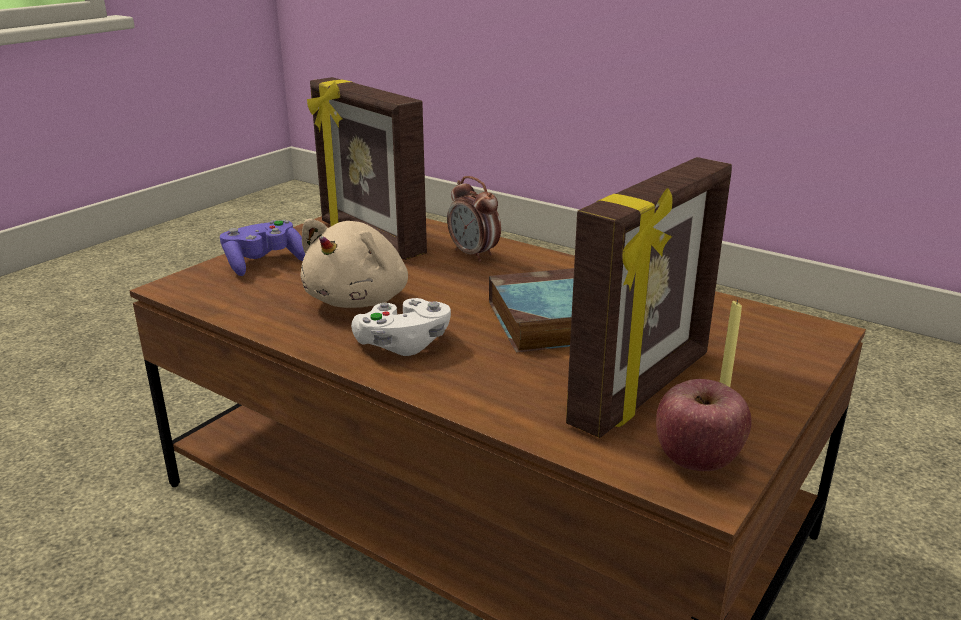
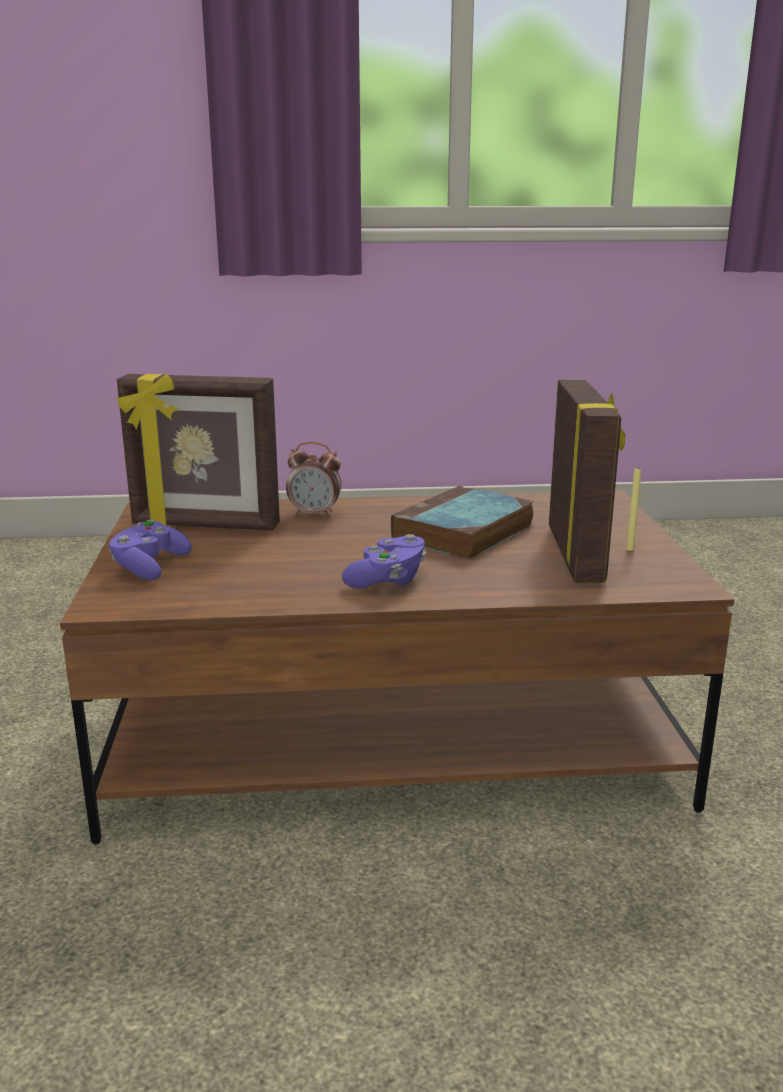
camera: 40 degrees left, 5 degrees down
(360, 299) = (293, 565): beige plush toy -> none
(403, 345) = (387, 580): white game controller -> purple game controller
(697, 461) = (664, 576): apple -> none

